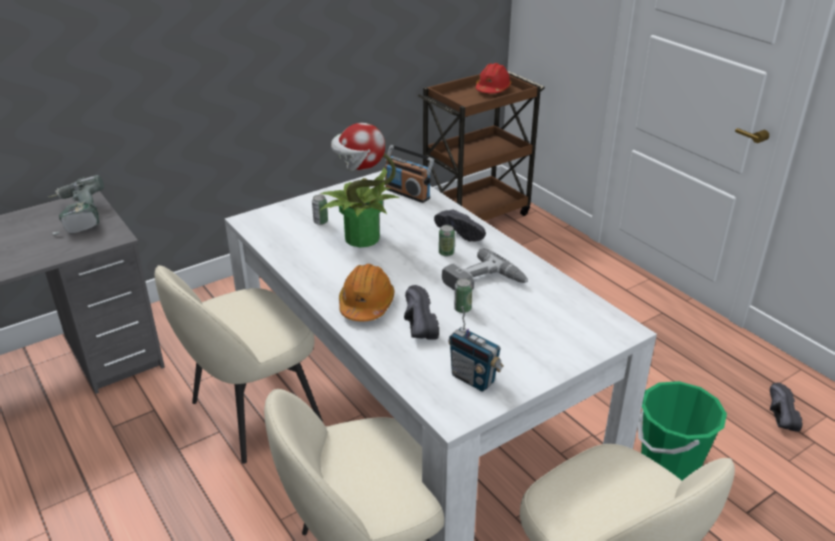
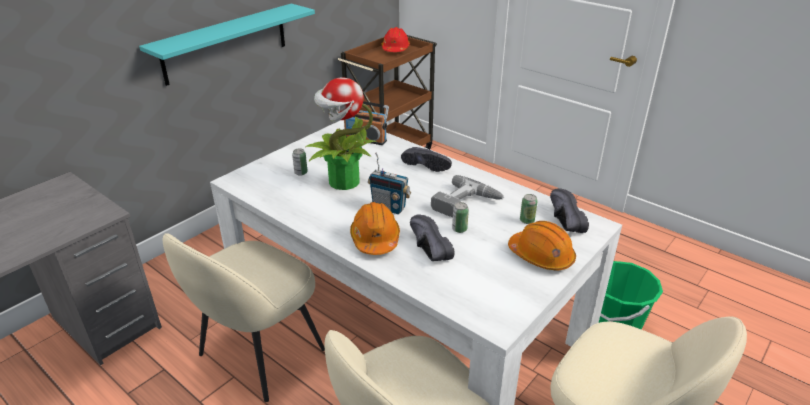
camera: 15 degrees left, 0 degrees up
(78, 217) = (60, 200): power drill -> none
(282, 68) = (225, 43): none -> turquoise shelf
(446, 253) = (422, 184): can -> can (527, 220)
(473, 379) = (498, 288): radio -> radio (389, 207)
(539, 353) = (541, 256): none -> orange hard hat
(777, 414) = (674, 274): black shoe -> black shoe (561, 220)

